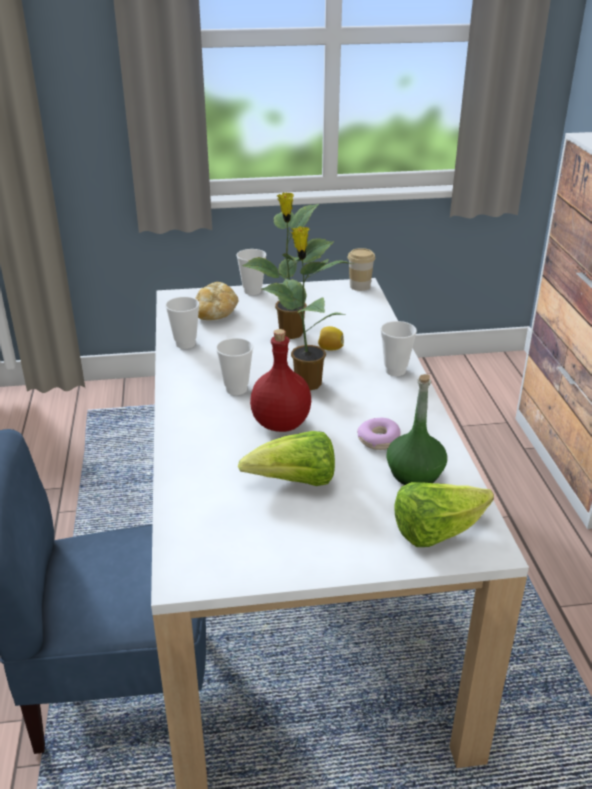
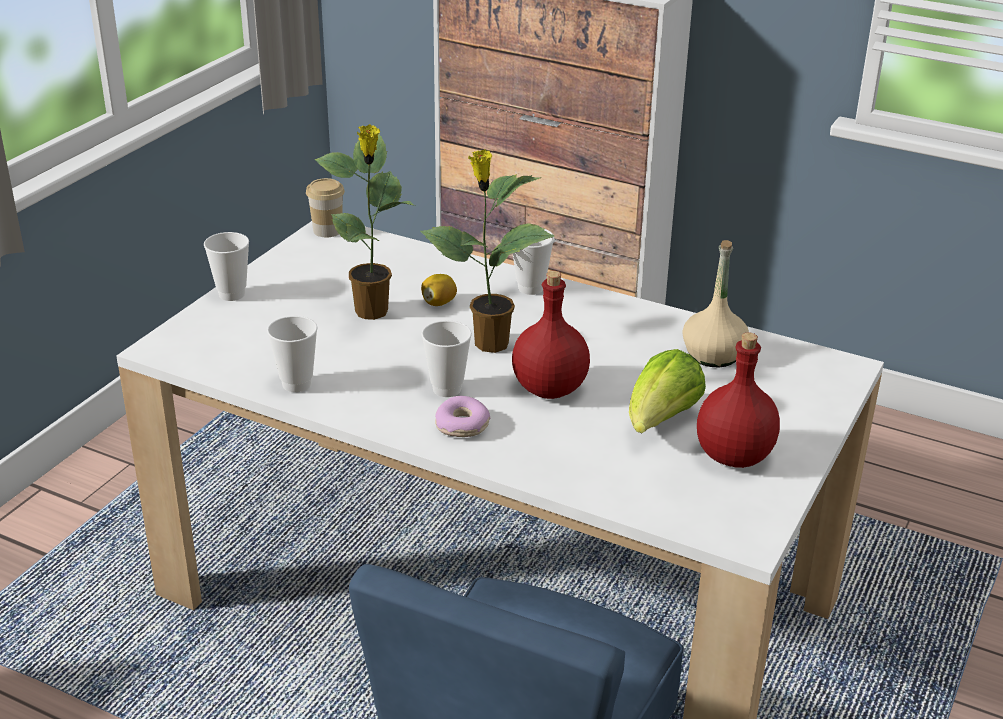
camera: 55 degrees left, 0 degrees up
(215, 315) = (253, 339): bread -> none
(285, 532) = (733, 457): none -> red bottle
(379, 440) = (641, 349): donut -> donut (462, 425)
(414, 474) = (713, 355): green bottle -> beige bottle
(436, 532) = (804, 381): lettuce -> none

